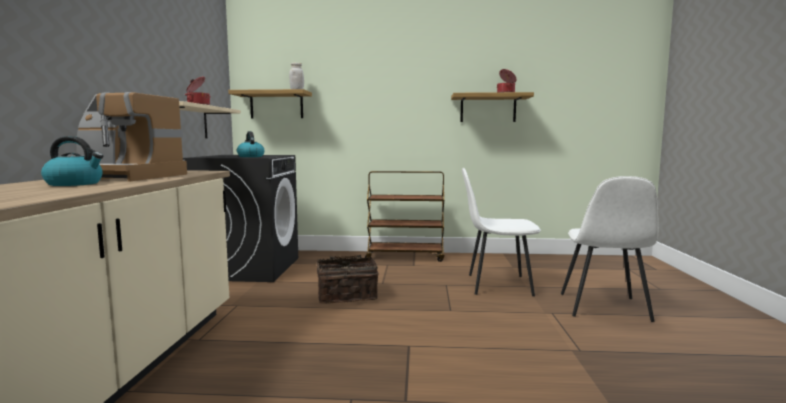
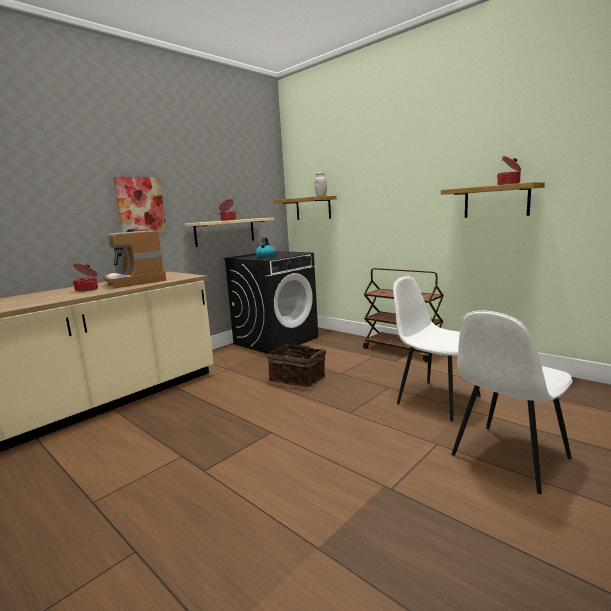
camera: 40 degrees right, 5 degrees up
(75, 184) = (87, 290): kettle -> cooking pot
(95, 64) = (140, 207): none -> picture

